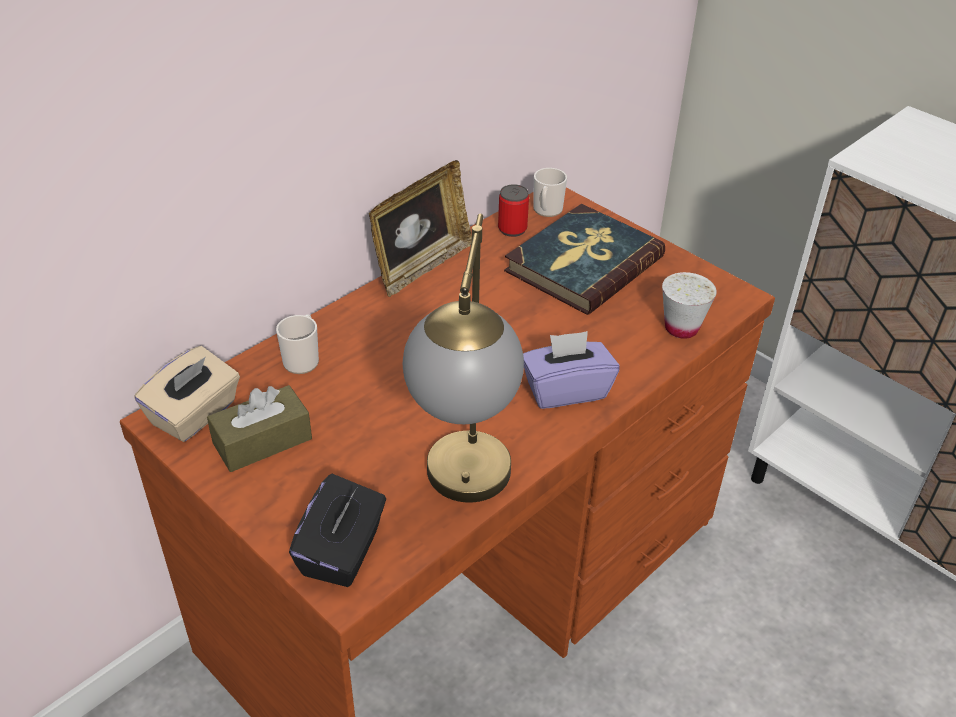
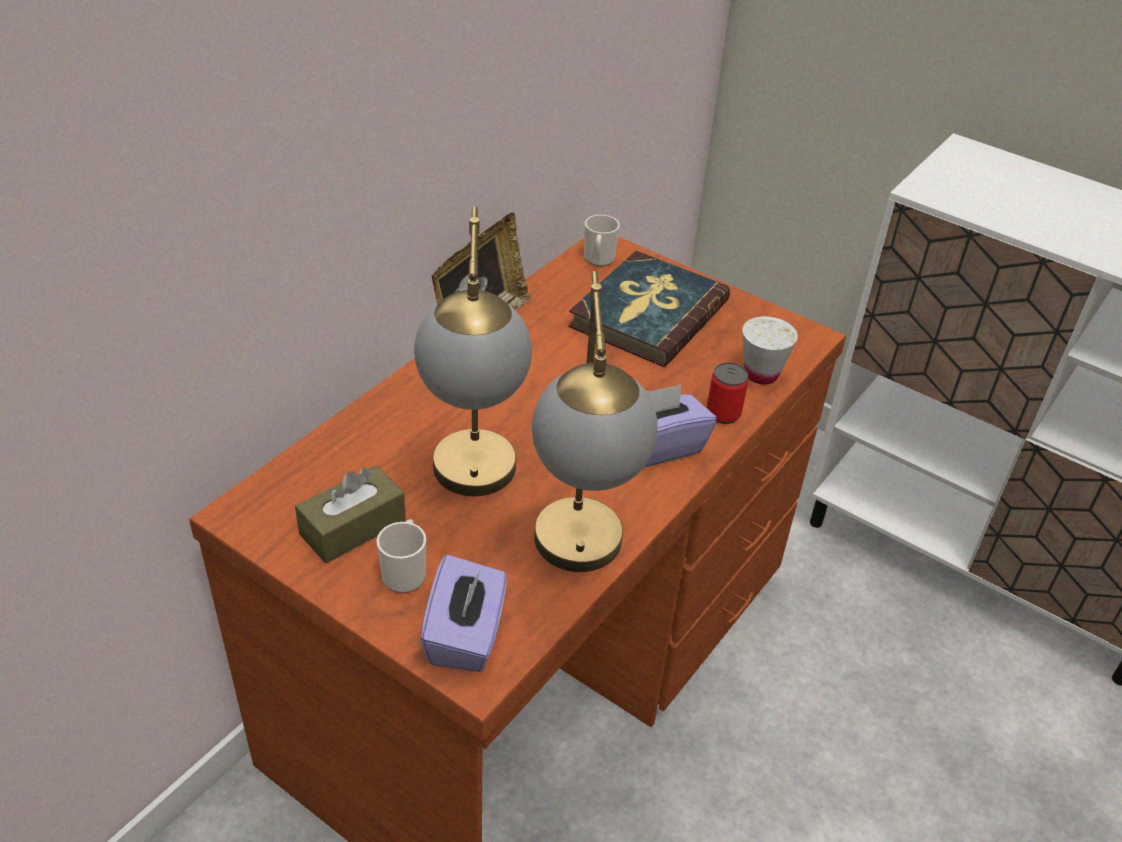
camera: 10 degrees left, 0 degrees up
(195, 414) = (272, 505): beige tissue box -> none
(303, 359) = (376, 436): mug -> mug (405, 572)
(343, 552) = (466, 636): black tissue box -> purple tissue box
(382, 416) = (475, 489): none -> table lamp
(512, 229) = (567, 281): can -> can (723, 413)

